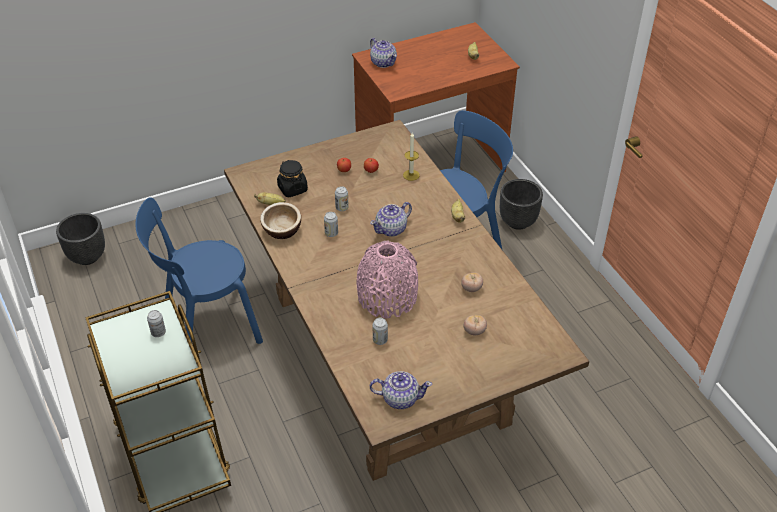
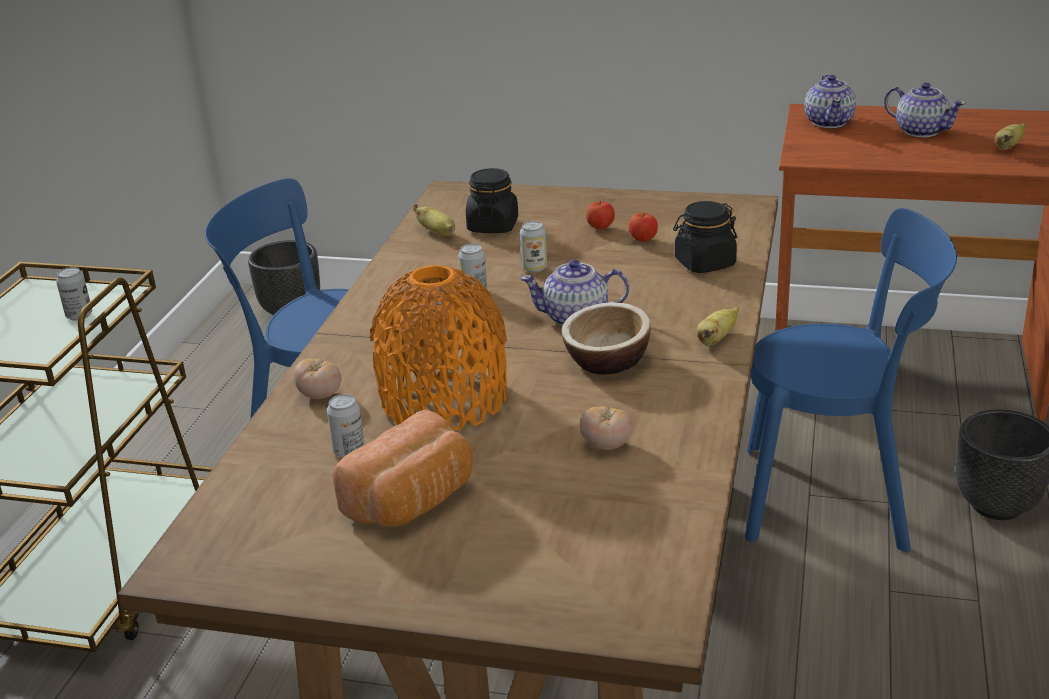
camera: 40 degrees right, 15 degrees down
(282, 230) = (409, 265): bowl -> bowl (607, 360)
(387, 297) = (444, 400): pink vase -> orange vase
(400, 398) = (259, 547): teapot -> teapot (920, 131)
(411, 175) = (704, 263): candle -> black jar
(432, 349) = (414, 501): none -> bread
(474, 331) = (525, 509): tomato -> tomato (320, 395)

